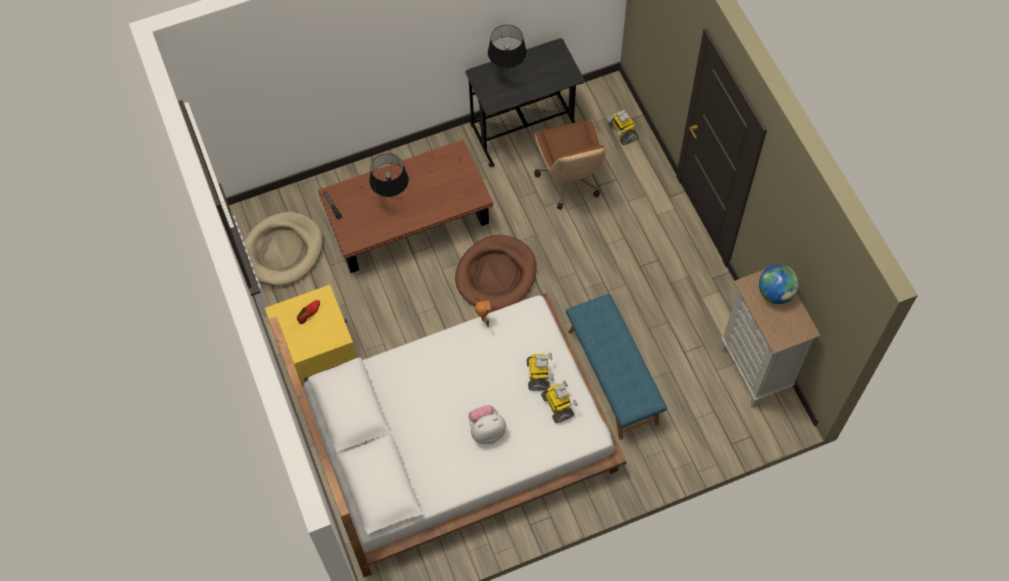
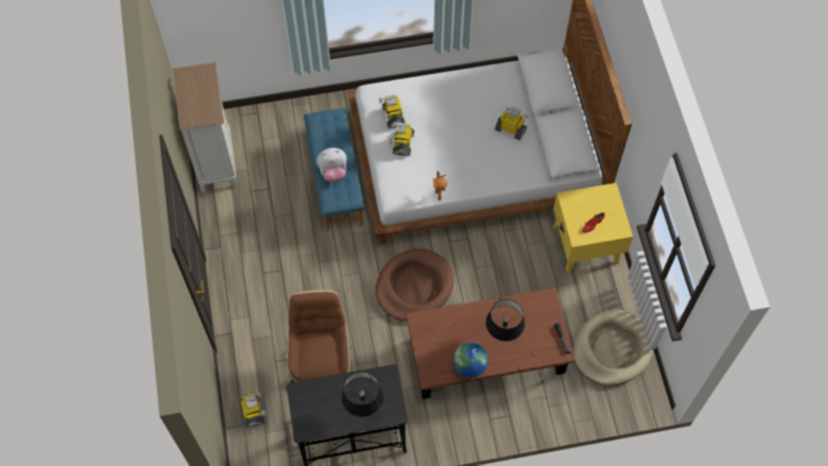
camera: 170 degrees left, 0 degrees up
(415, 418) = (511, 129): none -> toy robot
(486, 431) = (455, 109): plush toy -> plush toy (333, 172)
(775, 293) = (193, 105): globe -> globe (469, 366)

